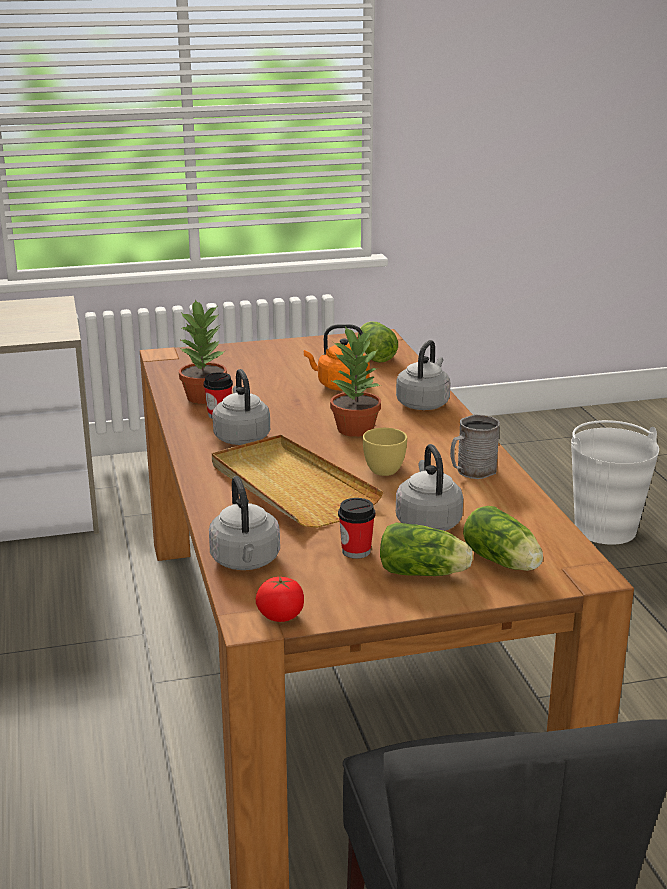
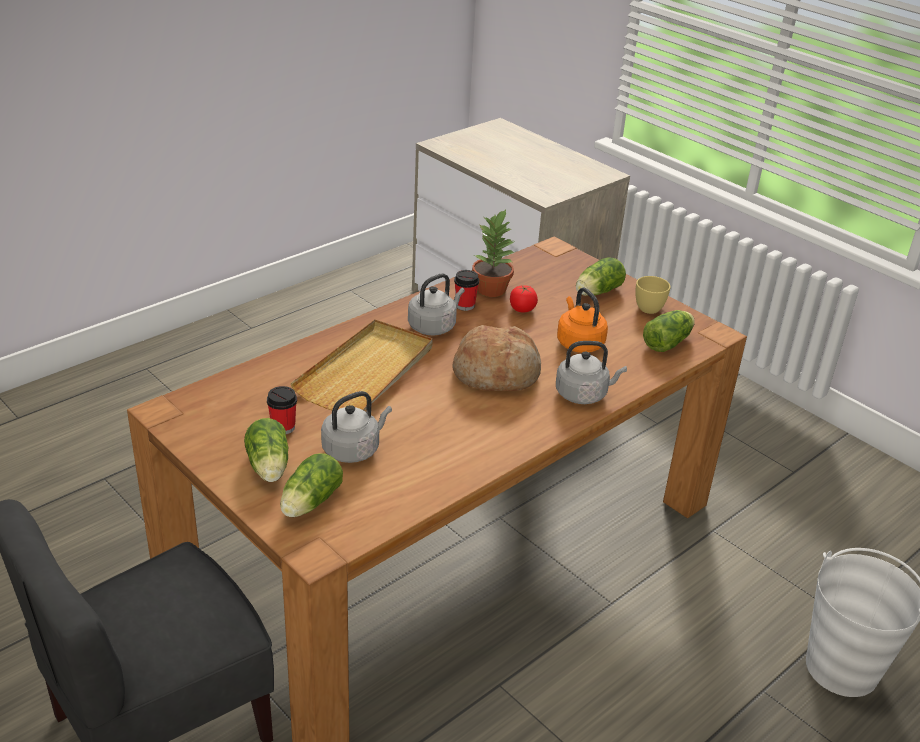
camera: 60 degrees right, 10 degrees up
(246, 562) = (238, 385): grey kettle -> none
(264, 359) = (596, 292): none -> lettuce
(280, 616) = (173, 419): tomato -> tomato (522, 309)
(355, 429) = (497, 373): potted plant -> bread
(383, 468) = (433, 405): yellow cup -> yellow cup (652, 307)
(471, 472) = (463, 452): grey mug -> none

